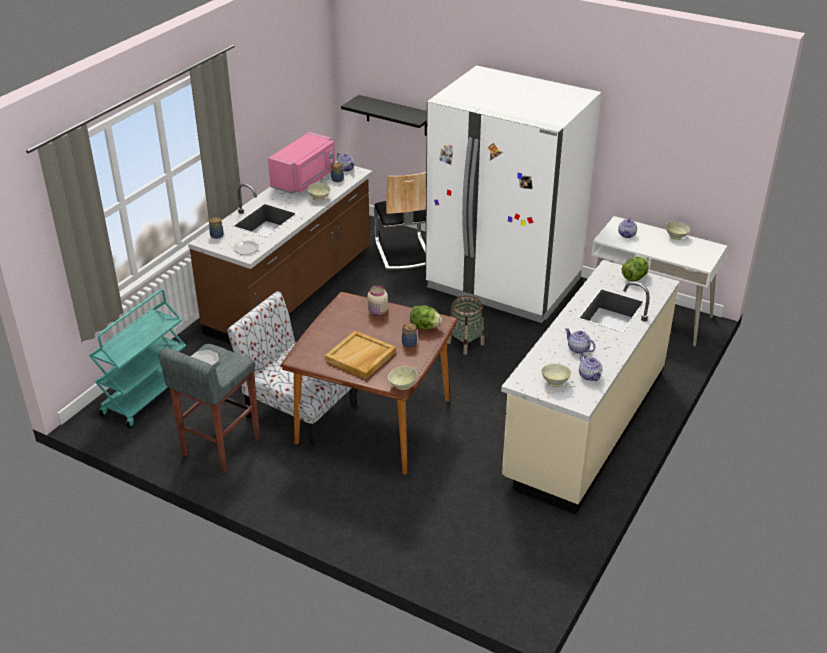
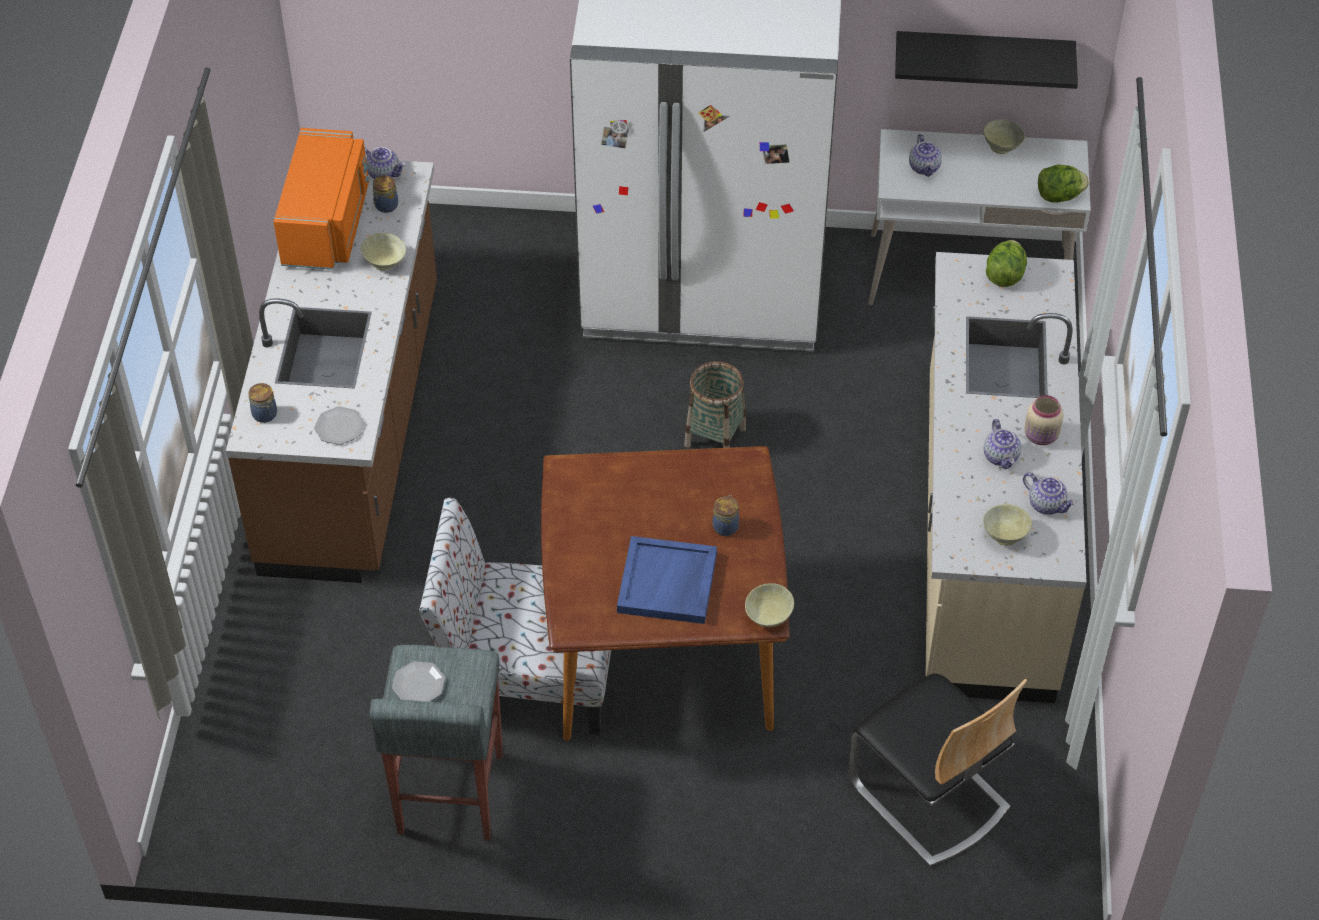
camera: 25 degrees left, 15 degrees up
(147, 395) = (251, 741): turquoise cart -> none
(305, 179) = (328, 224): pink microwave -> orange microwave
(360, 357) = (668, 584): beige tray -> blue tray
(378, 312) = (635, 480): beige jar -> beige jar (1041, 436)
(396, 115) = (424, 30): black shelf -> black shelf (983, 55)
(403, 252) = (493, 270): chair -> chair (928, 796)
(424, 327) = (728, 484): lettuce -> lettuce (1059, 196)
(578, 349) = (1001, 456): teapot -> teapot turned 120 degrees counterclockwise

